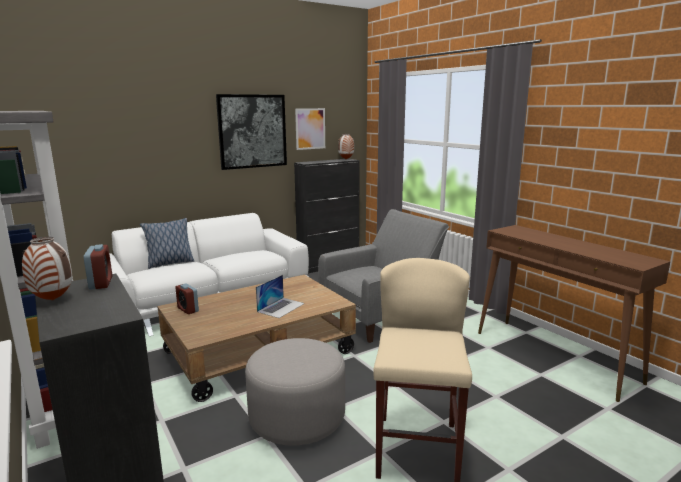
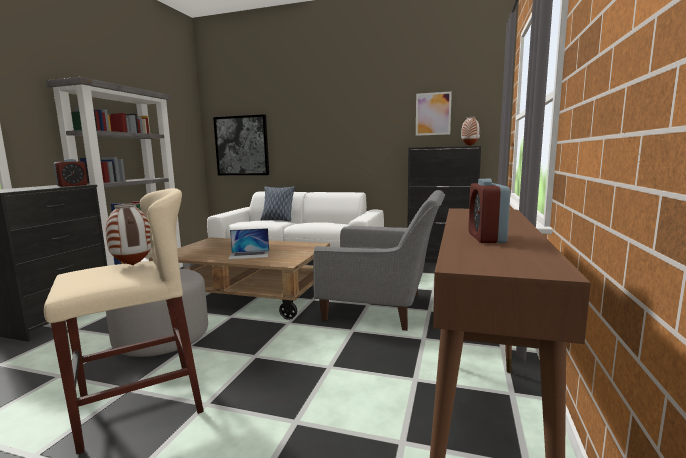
camera: 50 degrees right, 5 degrees down
(53, 300) = (36, 186): vase -> vase (133, 265)
(188, 309) = (212, 242): alarm clock -> alarm clock (486, 238)
(252, 131) = (370, 117): picture -> picture (241, 146)

